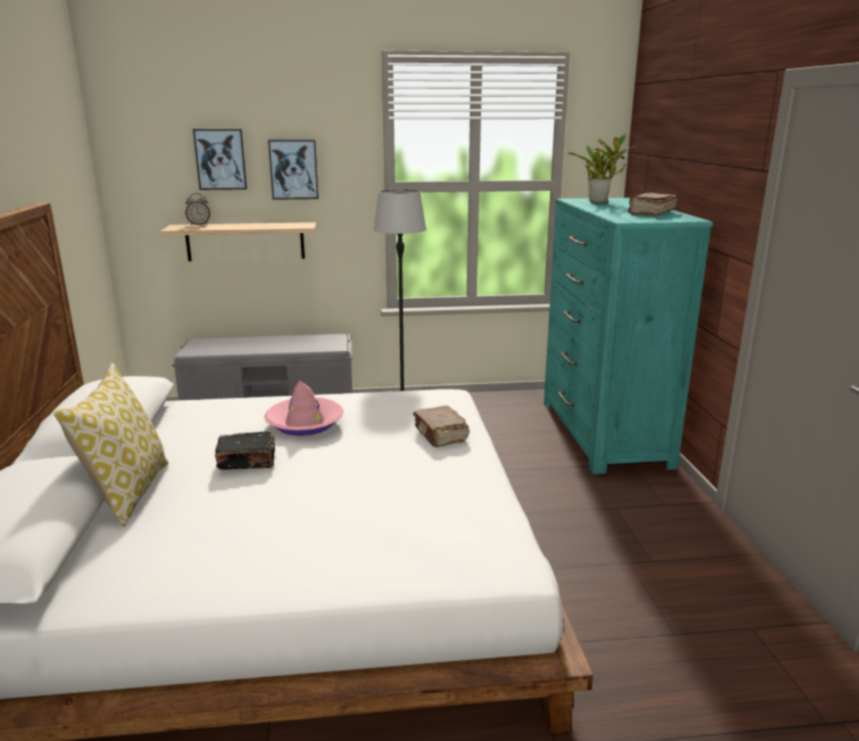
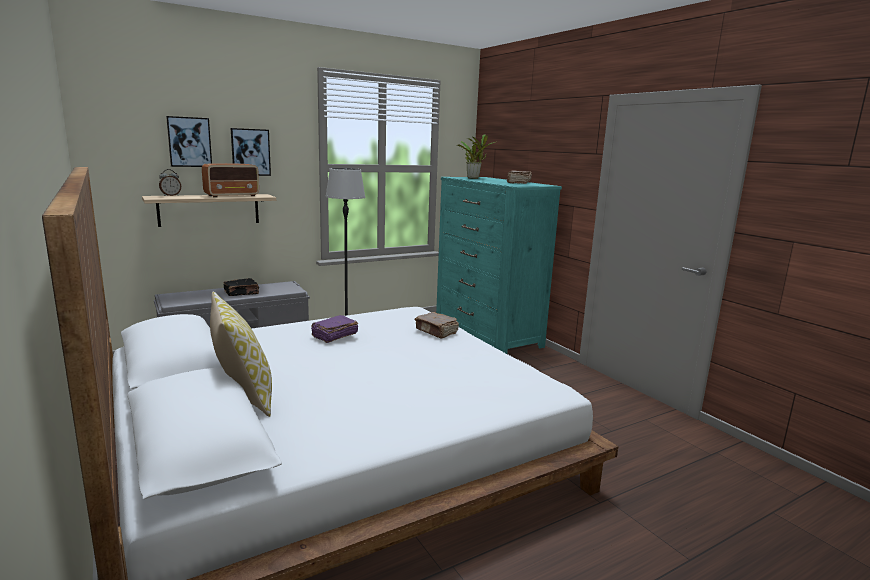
camera: 25 degrees left, 5 degrees down
(247, 461) = (319, 363): black book -> black book (242, 293)
(266, 225) = (232, 196): none -> radio
(304, 423) = (334, 336): pink hat -> purple book

